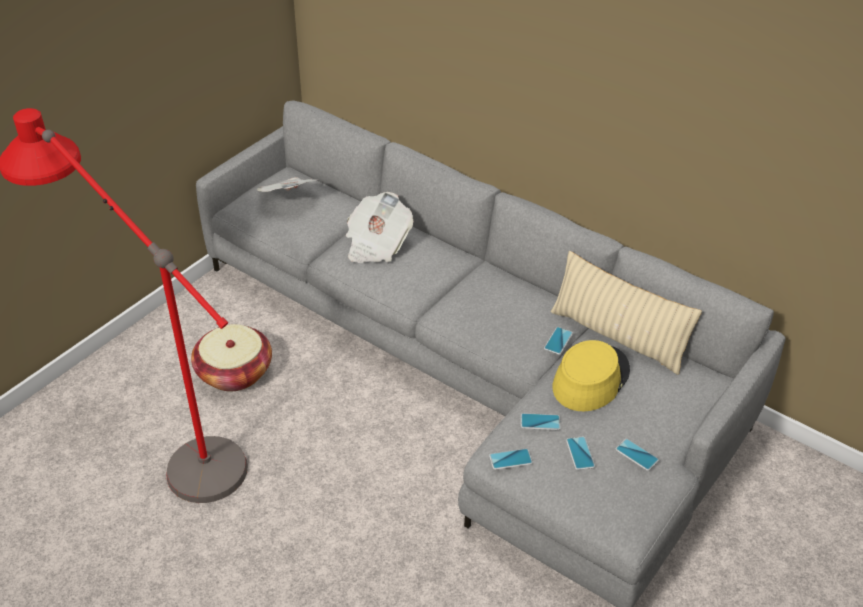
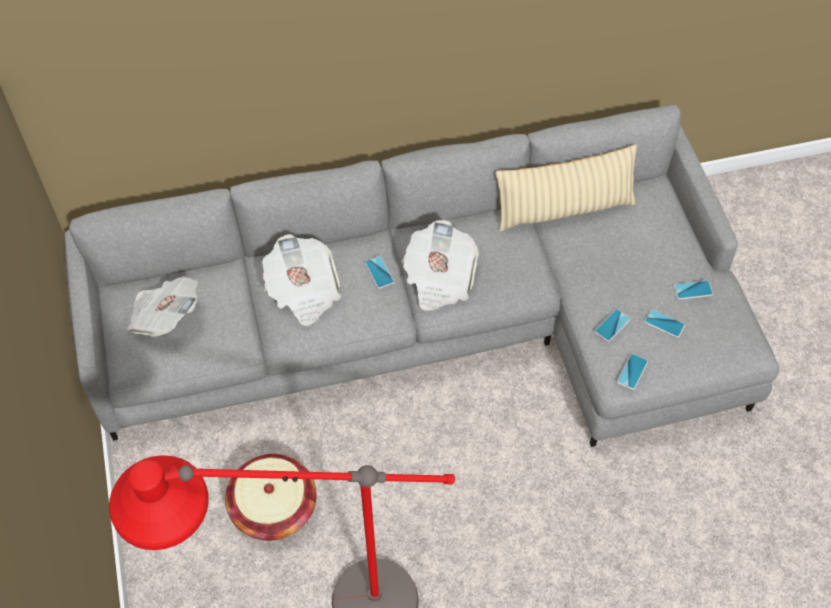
camera: 50 degrees left, 15 degrees up
(466, 303) = (439, 279): none -> newspaper
(558, 341) = (538, 250): phone -> phone (379, 272)
(590, 379) = (597, 260): yellow hat -> none

